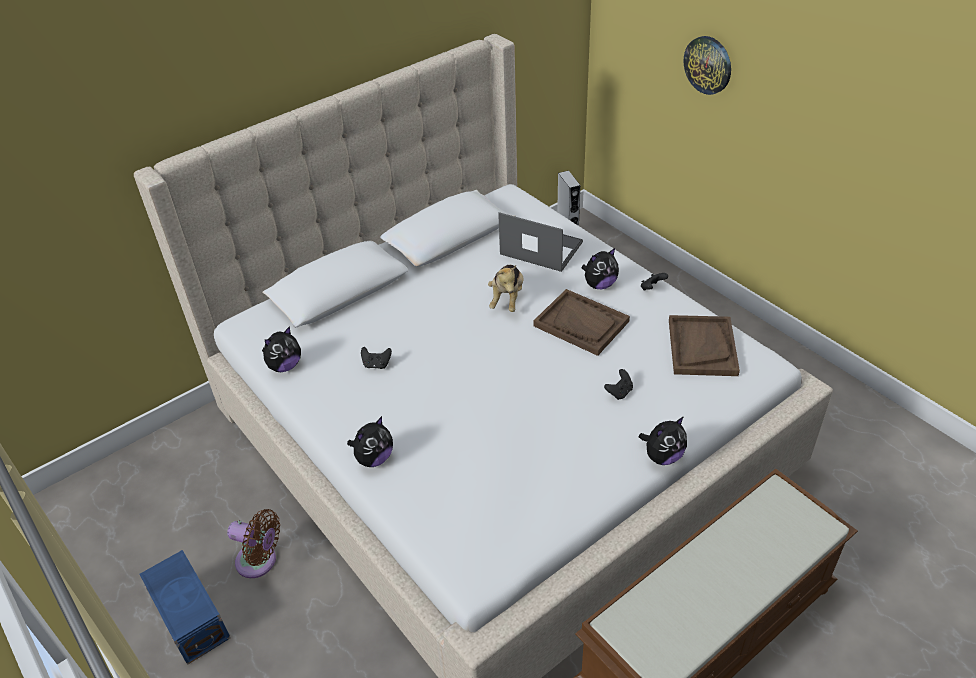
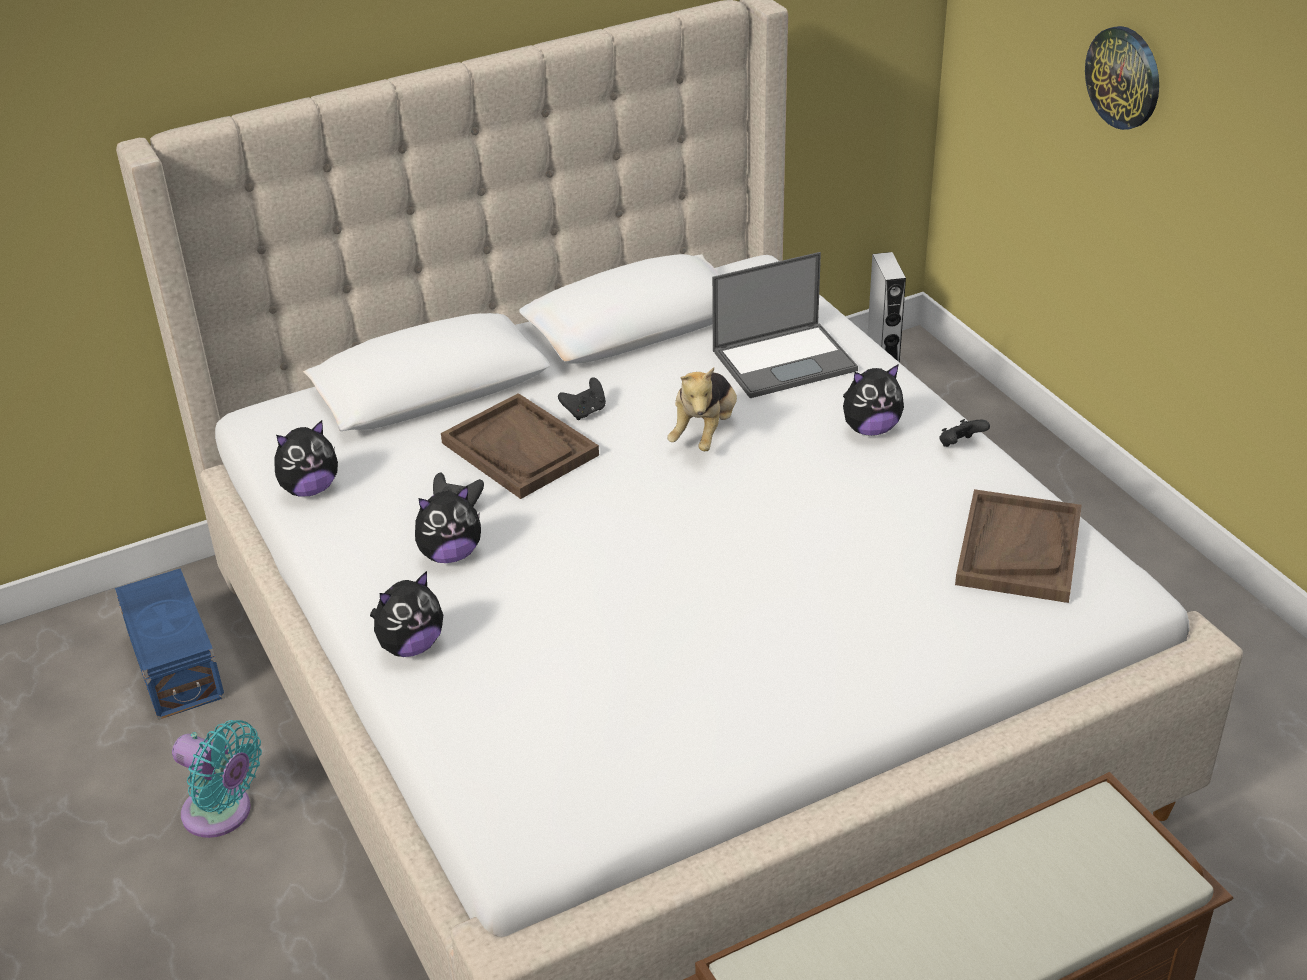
camera: 10 degrees right, 5 degrees down
(191, 615) = (93, 879): blue storage box -> blue storage box (177, 664)
(260, 562) = (222, 814): brown fan -> turquoise fan
(540, 248) = (785, 360): laptop -> laptop turned 120 degrees clockwise
(581, 324) = (819, 486): brown tray -> brown tray (520, 449)
(619, 392) = (851, 600): black game controller -> black game controller (585, 412)
(662, 456) = (894, 711): plush toy -> plush toy (450, 554)

